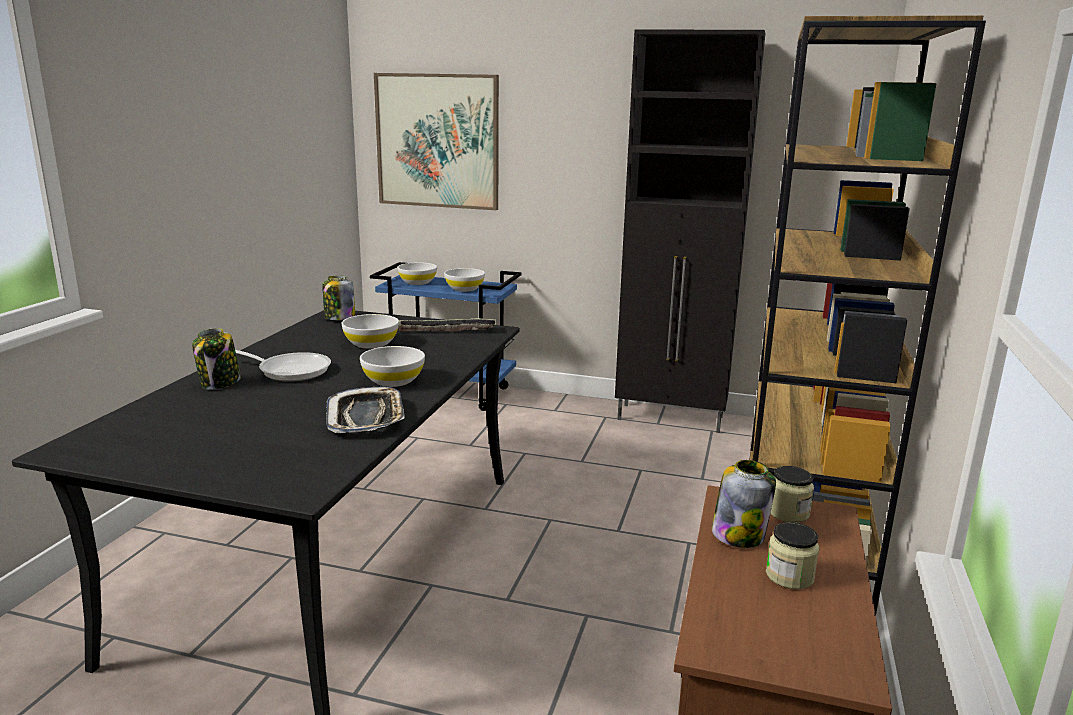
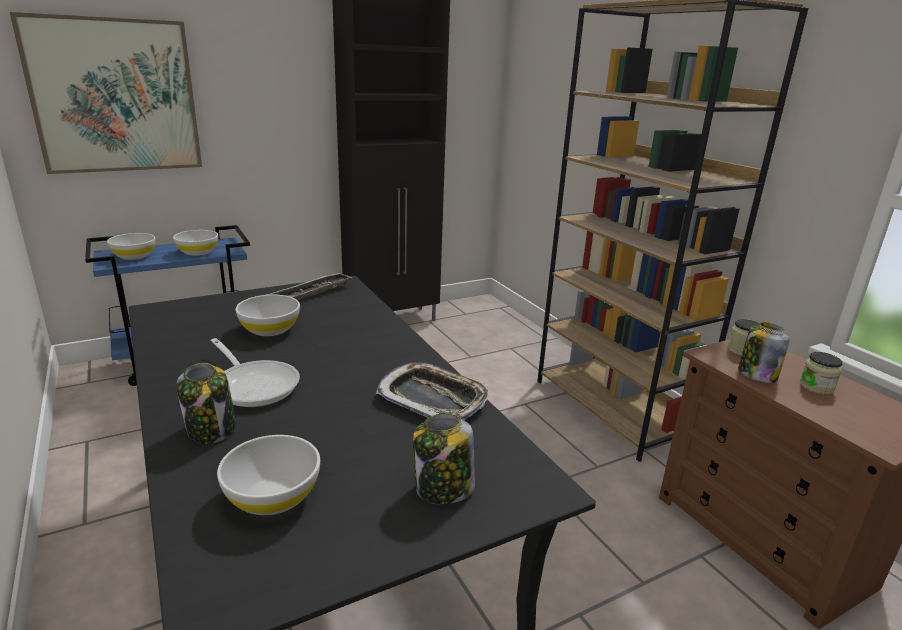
camera: 45 degrees left, 5 degrees up
(289, 370) = (254, 385): frying pan -> frying pan turned 75 degrees clockwise
(339, 318) = (172, 313): jar -> jar (443, 489)
(393, 381) = (374, 356): white bowl -> white bowl (273, 496)

